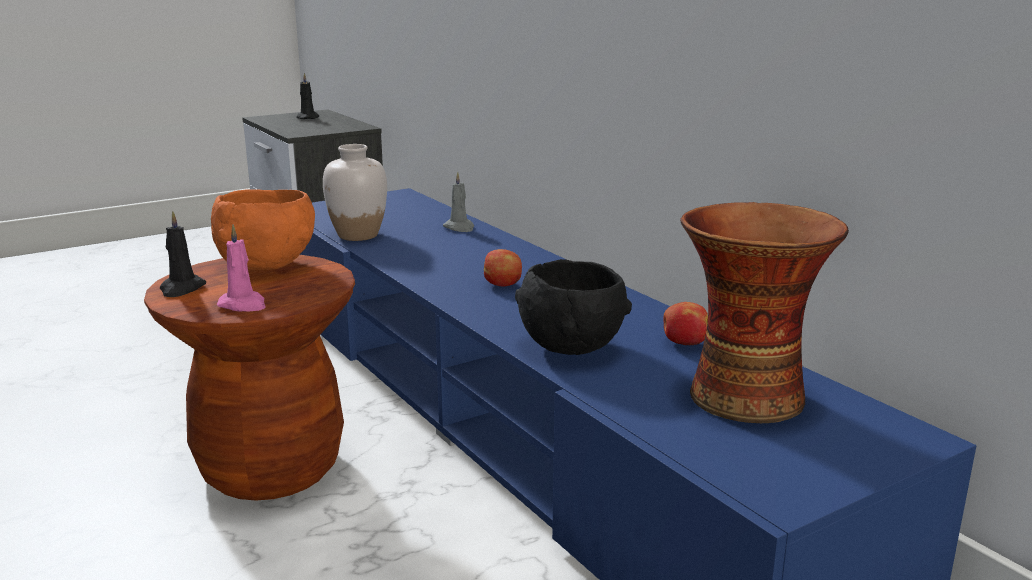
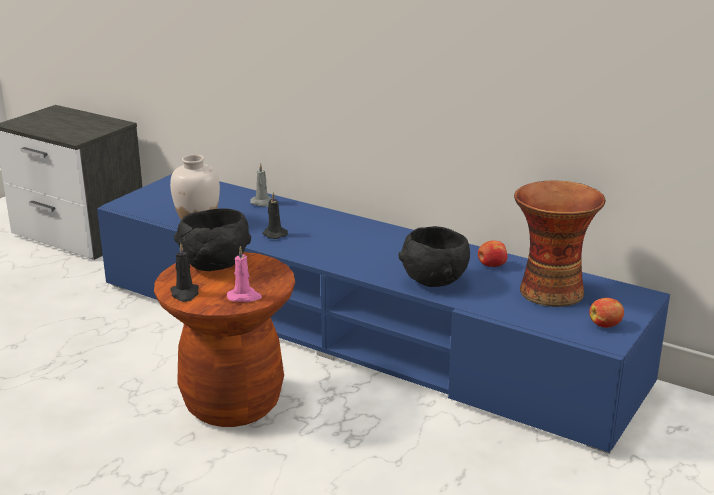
camera: 25 degrees left, 5 degrees up
(267, 266) = (216, 265): orange bowl -> black bowl
(307, 118) = (55, 118): black candle -> black candle (274, 234)
(503, 285) = (346, 245): apple -> apple (605, 325)

